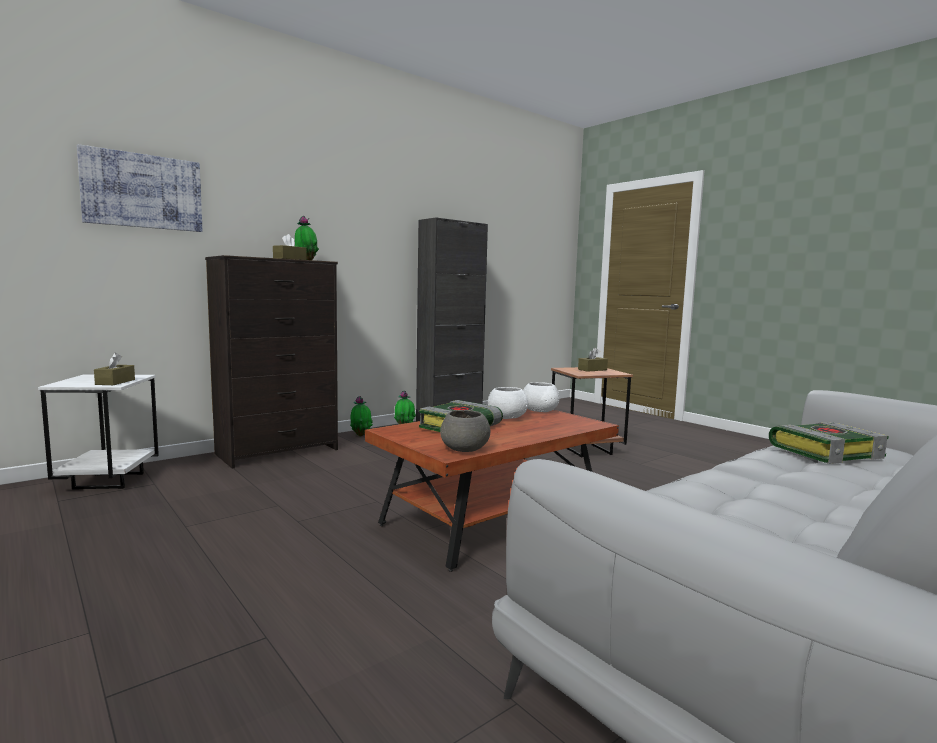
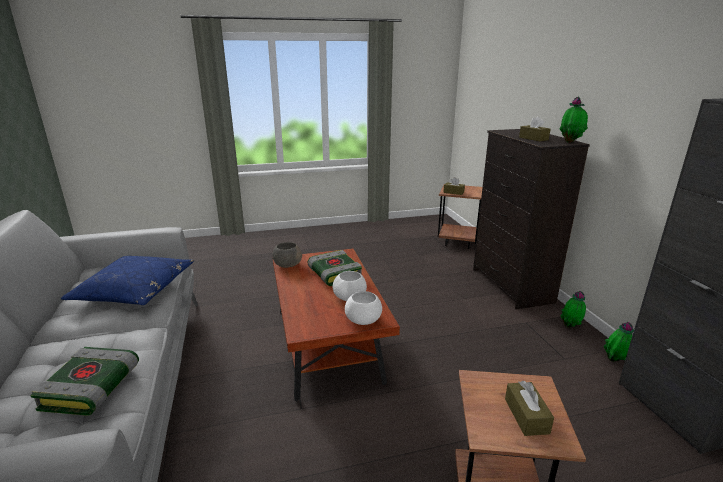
camera: 115 degrees right, 15 degrees up
(107, 481) = (457, 242): white side table -> brown side table
(143, 191) = (518, 80): picture -> none
(712, 505) = (135, 290): none -> blue pillow

